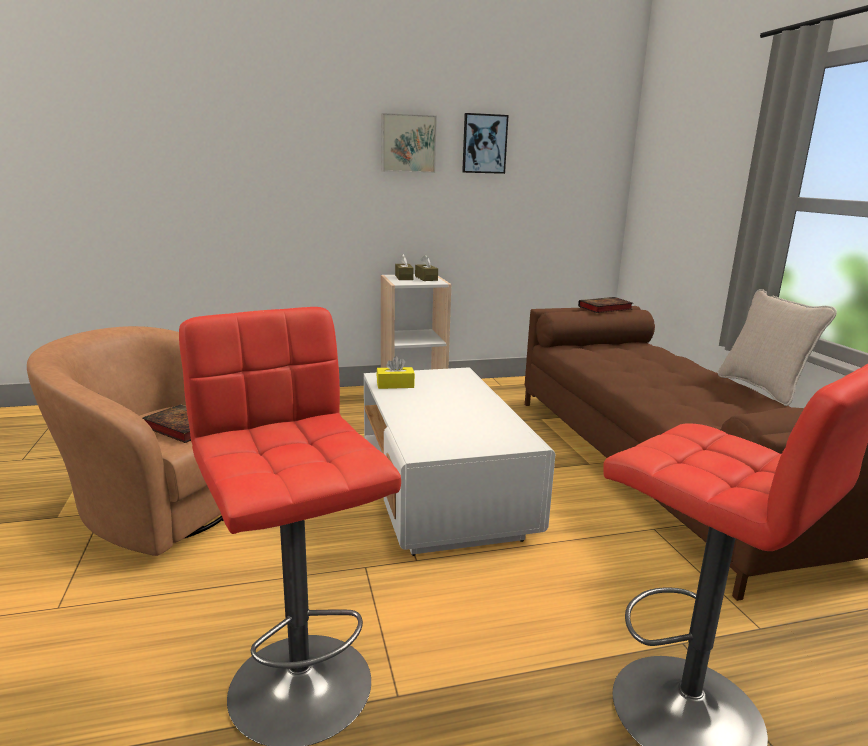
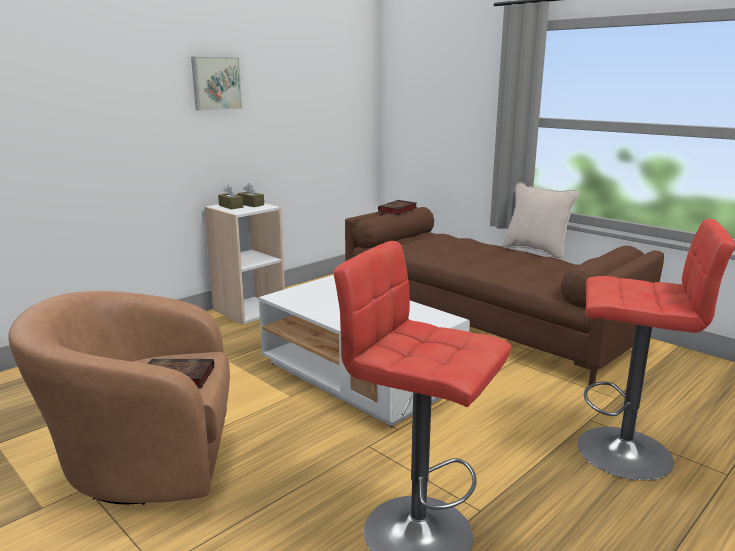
camera: 30 degrees left, 0 degrees up
(395, 385) = (299, 300): yellow tissue box -> none
(484, 144) = (276, 80): picture -> none

